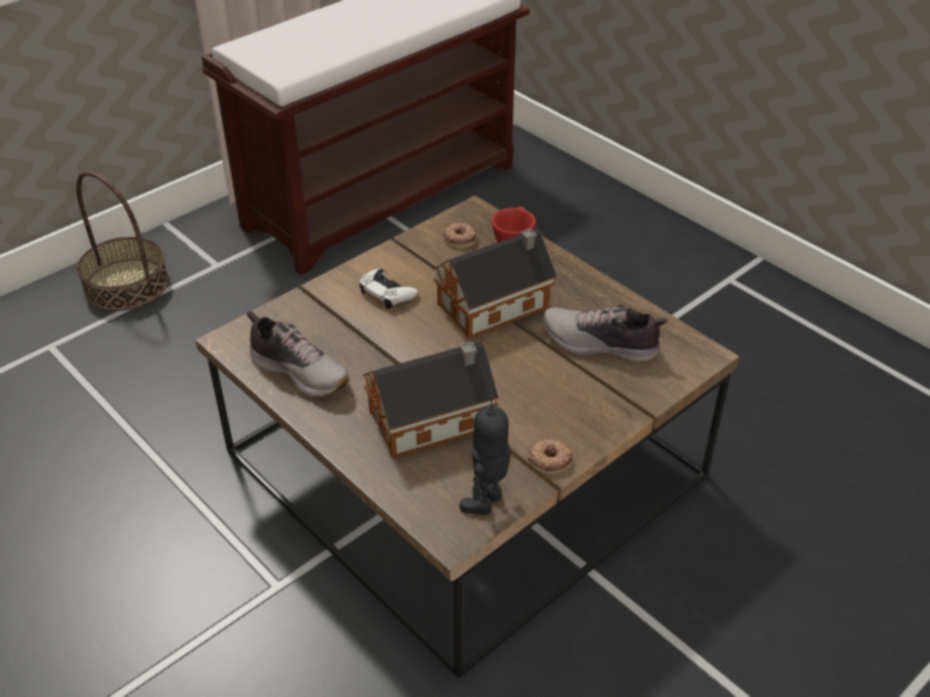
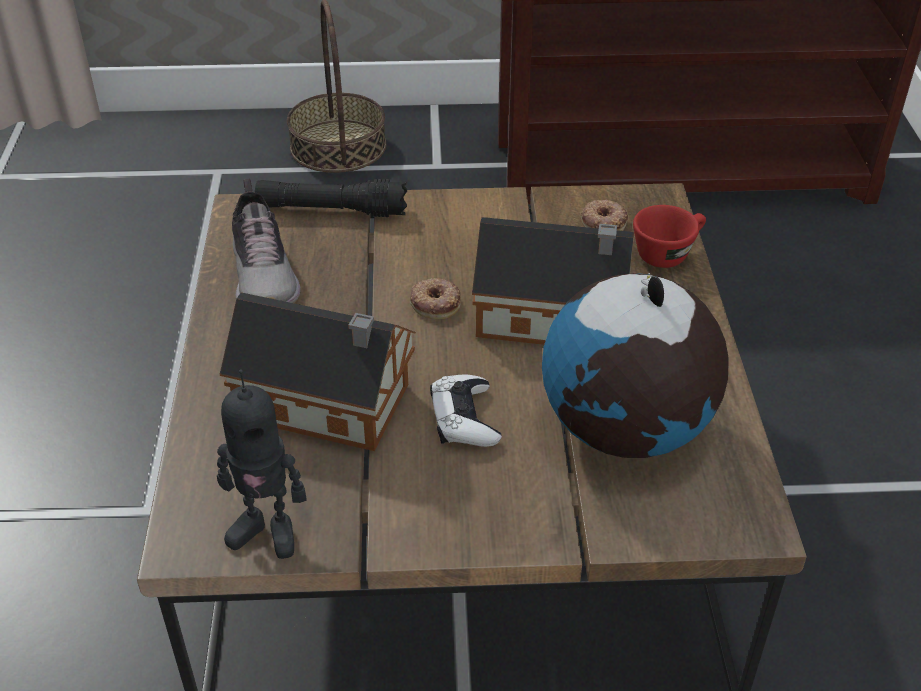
camera: 40 degrees right, 0 degrees up
(289, 311) = (331, 210): none -> black flashlight
(387, 293) = (450, 241): white game controller -> white game controller (464, 418)
(487, 502) = (267, 530): toy robot -> toy robot turned 150 degrees counterclockwise
(549, 459) = (394, 528): donut -> donut (436, 303)
(600, 344) = (625, 431): shoe -> globe

